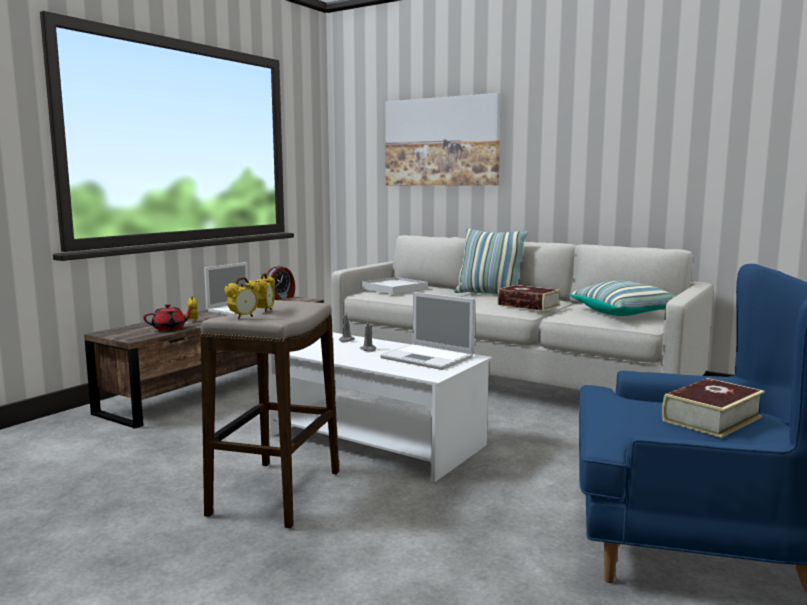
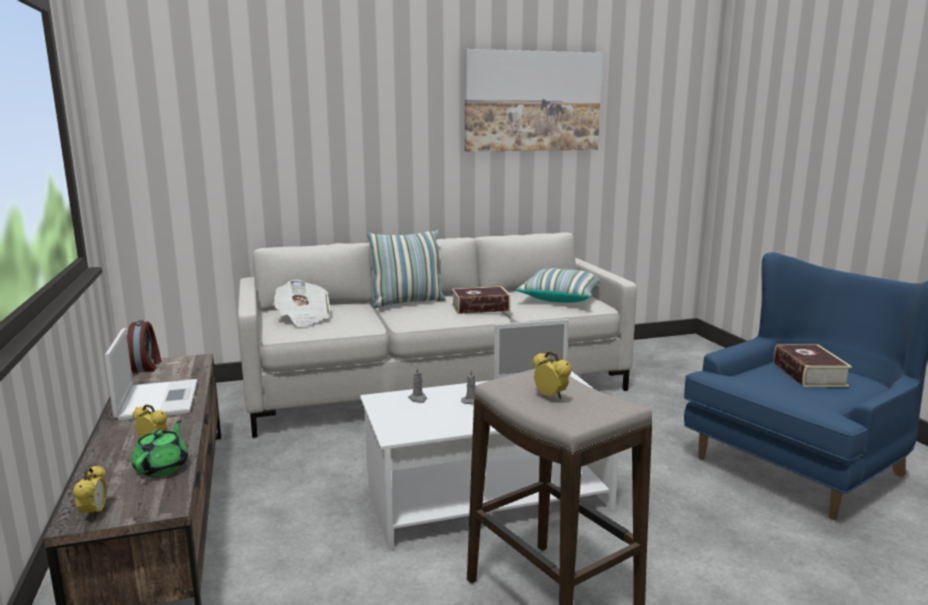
camera: 50 degrees left, 5 degrees up
(170, 328) = (162, 467): red teapot -> green teapot
(243, 317) = (595, 414): alarm clock -> alarm clock (94, 513)
(394, 289) = (303, 318): white tray -> newspaper
(441, 142) = (287, 129): picture -> picture (532, 101)

